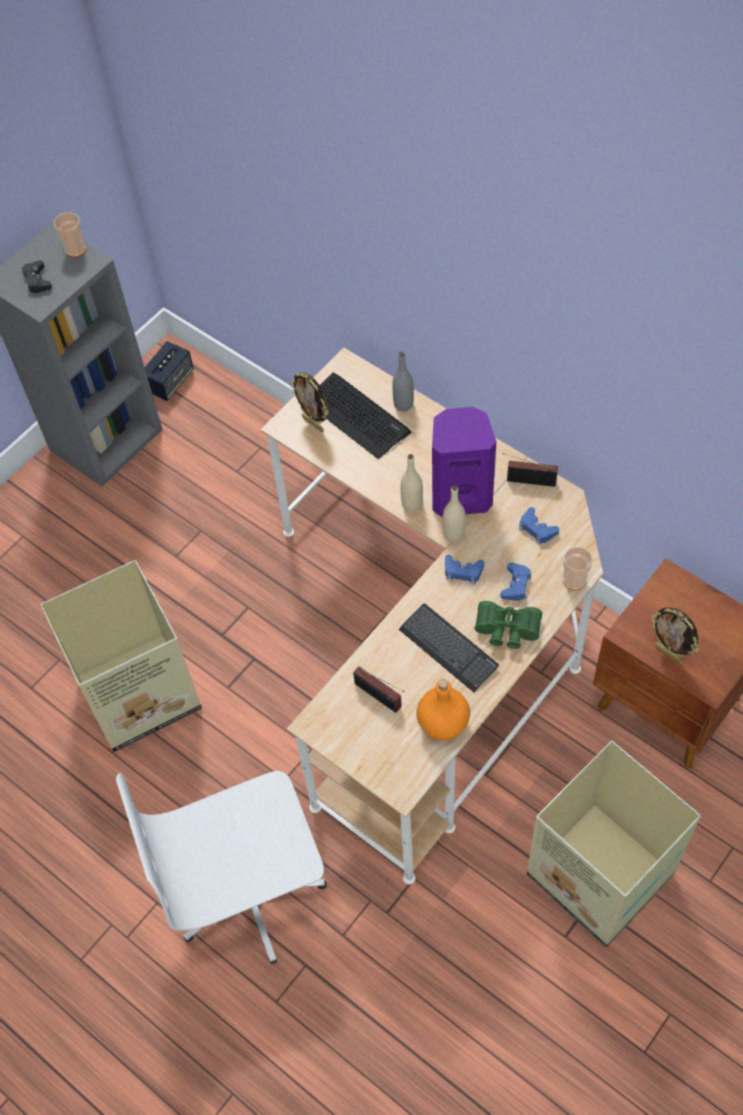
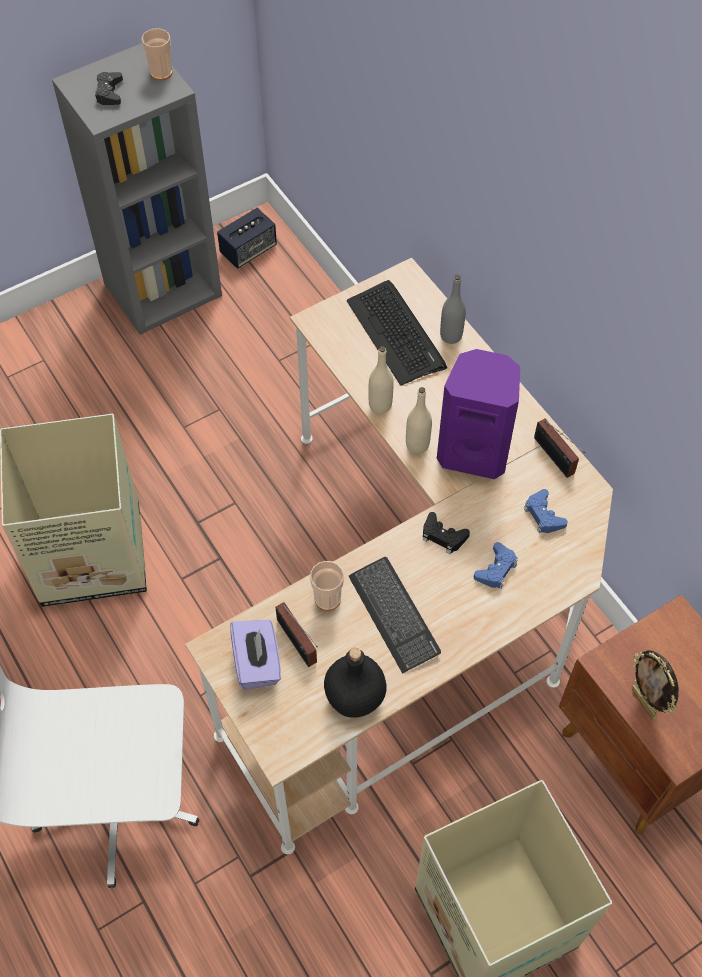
camera: 15 degrees right, 0 degrees up
(314, 423) = (347, 327): picture frame -> none
(353, 724) = (257, 663): none -> purple tissue box
(442, 722) = (354, 695): orange bottle -> black bottle
(453, 534) = (449, 492): beige bottle -> beige bottle (380, 405)
(463, 572) = (443, 536): blue game controller -> black game controller
(507, 631) = (466, 617): green binoculars -> none
(528, 480) = (555, 458): radio -> radio turned 150 degrees counterclockwise
(574, 581) = (563, 586): cup -> cup (327, 598)

